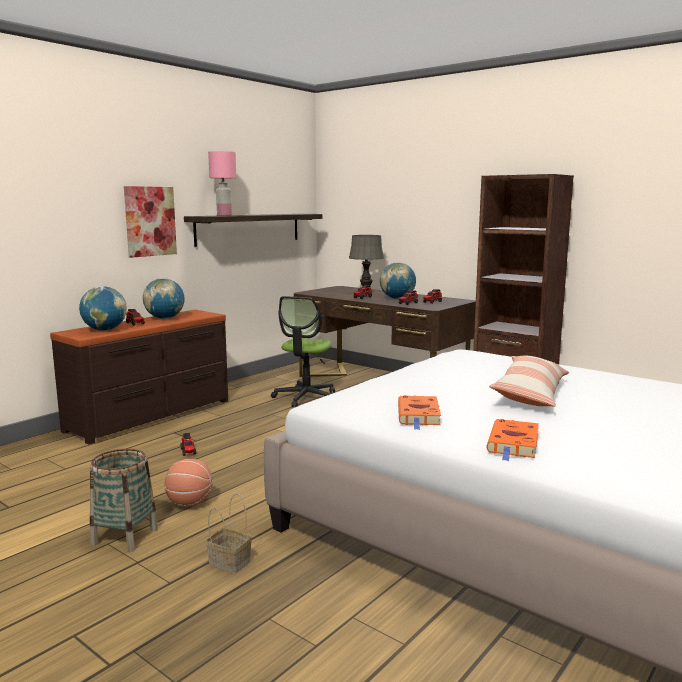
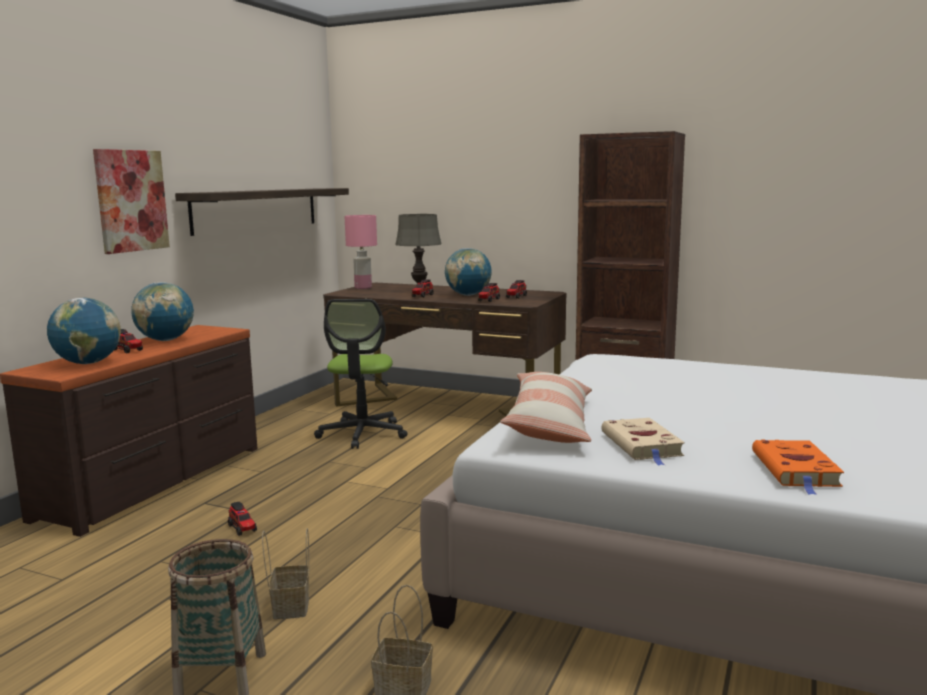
camera: 15 degrees left, 0 degrees up
(189, 503) = (290, 606): basketball -> basket
(224, 215) = (230, 191): pink table lamp -> pink table lamp (363, 288)
(419, 415) = (643, 445): orange book -> beige book
(530, 393) = (741, 403): pillow -> pillow (550, 424)

